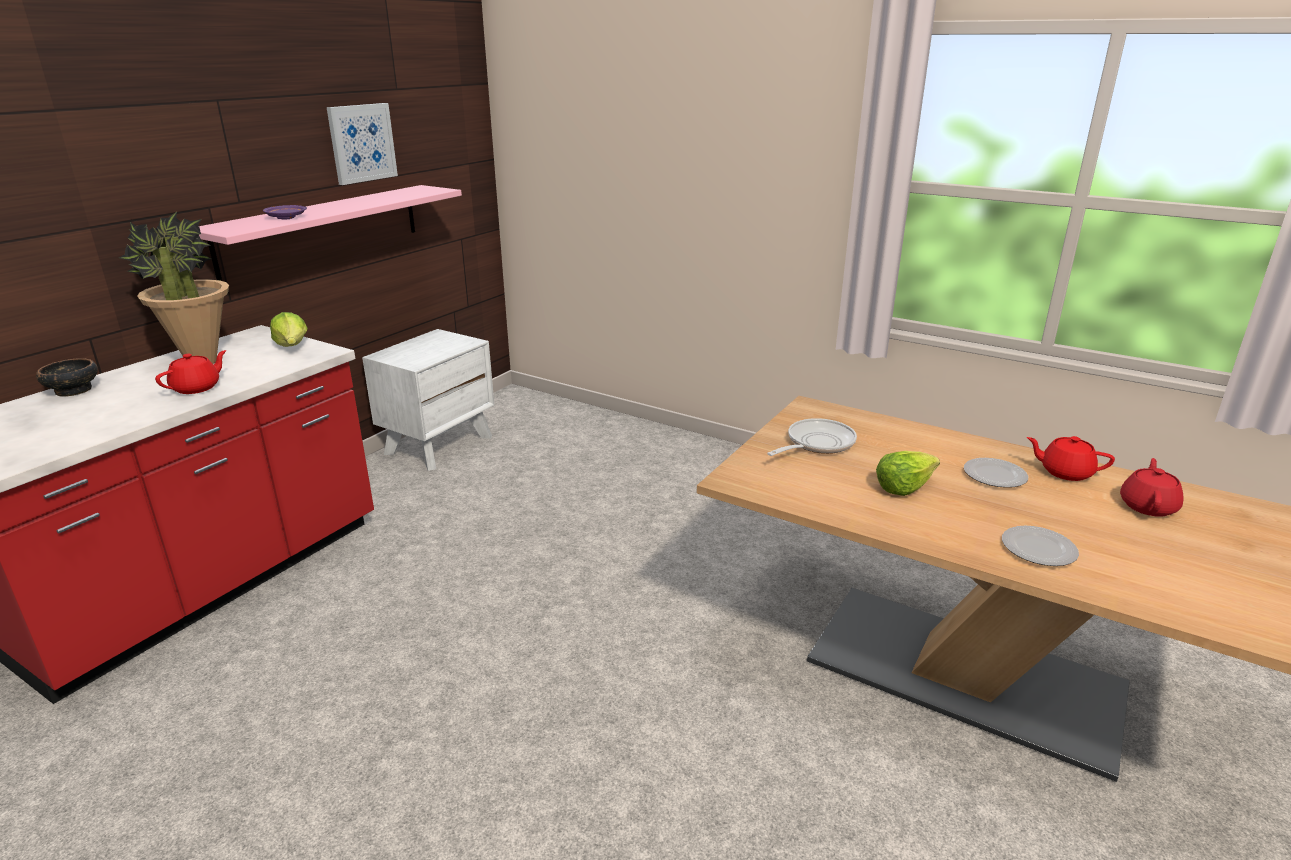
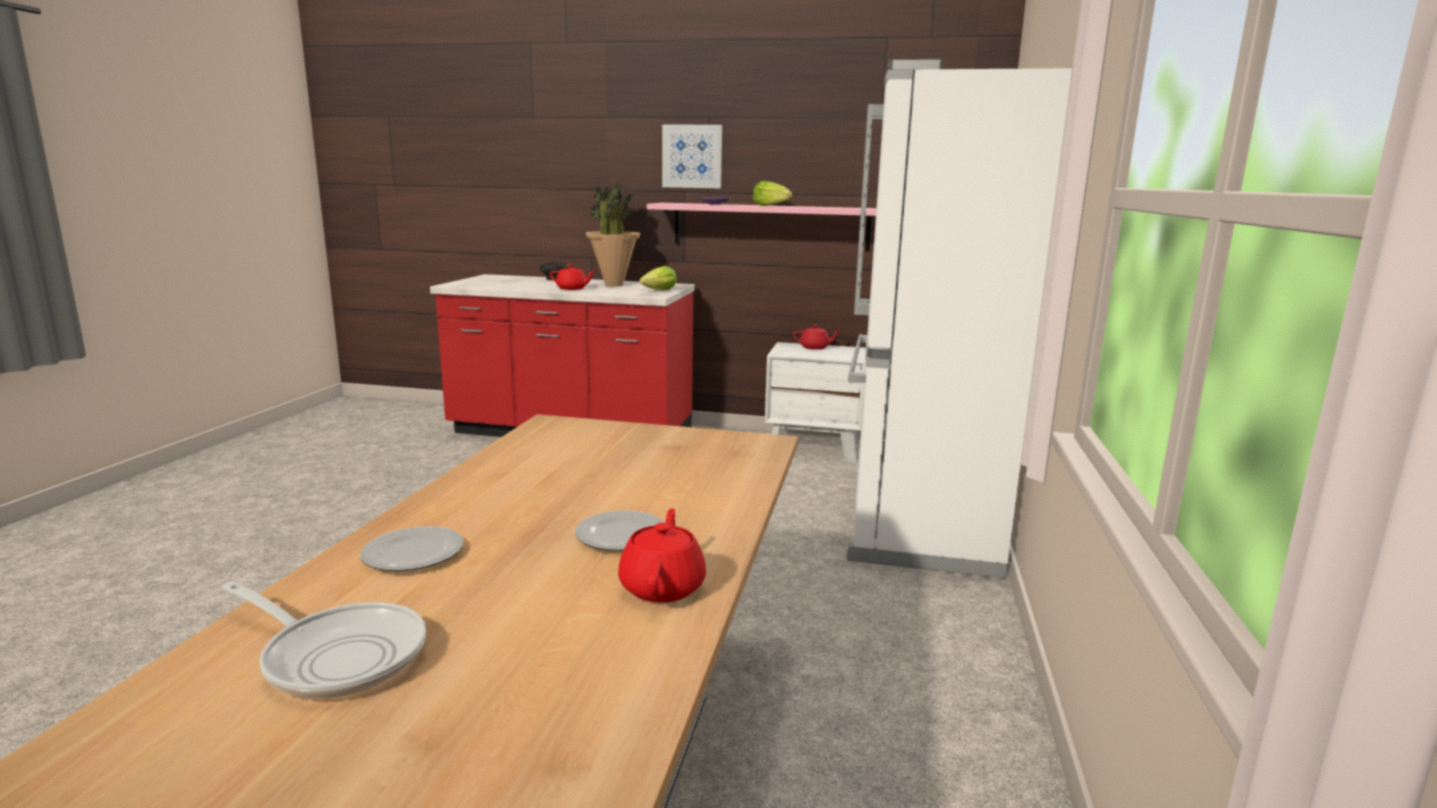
camera: 70 degrees right, 10 degrees down
(362, 143) = (827, 161): picture -> picture (692, 156)
(633, 446) = (916, 523): none -> white fridge
(816, 444) = (658, 447): frying pan -> frying pan (338, 655)
(903, 487) = (564, 486): lettuce -> lettuce (771, 206)
(1148, 506) = (562, 651): red teapot -> red teapot (815, 348)

